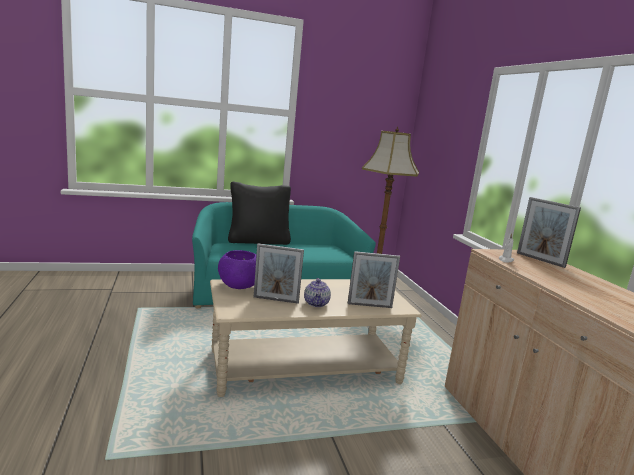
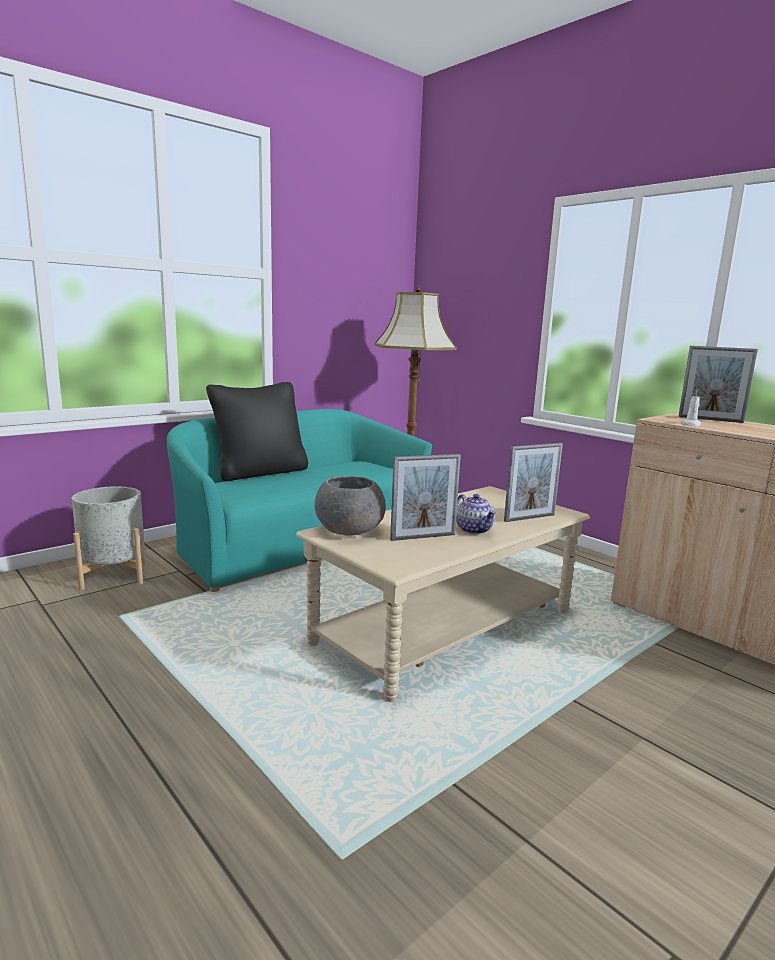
camera: 25 degrees left, 0 degrees up
(158, 285) = (113, 575): none -> grey planter
(239, 286) = (350, 531): purple bowl -> grey bowl

